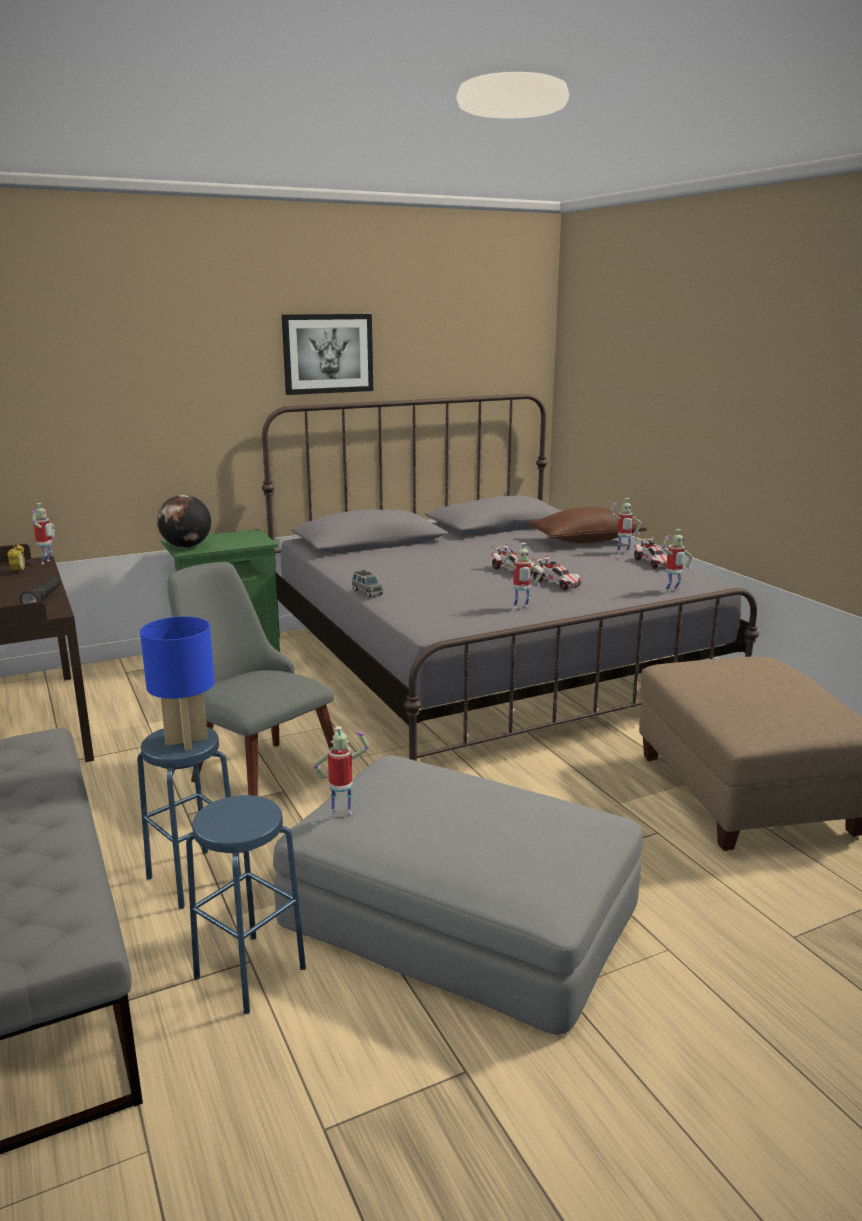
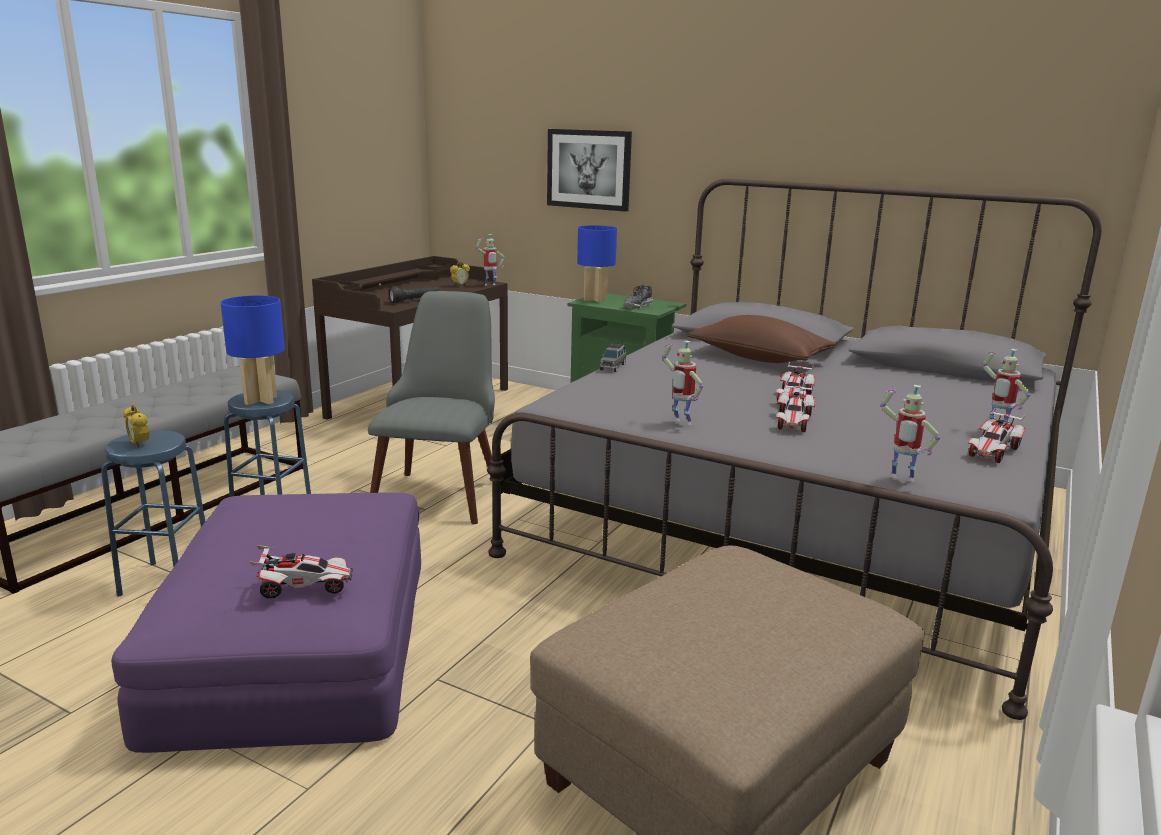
camera: 55 degrees right, 0 degrees up
(186, 547) = (594, 300): globe -> blue table lamp
(236, 541) = (638, 305): none -> shoe
(241, 821) = (139, 444): none -> alarm clock
(328, 353) = (788, 124): picture -> picture (589, 169)
(342, 811) = (269, 497): toy robot -> none
(459, 912) = (297, 642): grey ottoman -> purple ottoman
(555, 824) = (304, 587): none -> toy car
(585, 541) = (991, 407): brown pillow -> brown pillow (759, 358)

